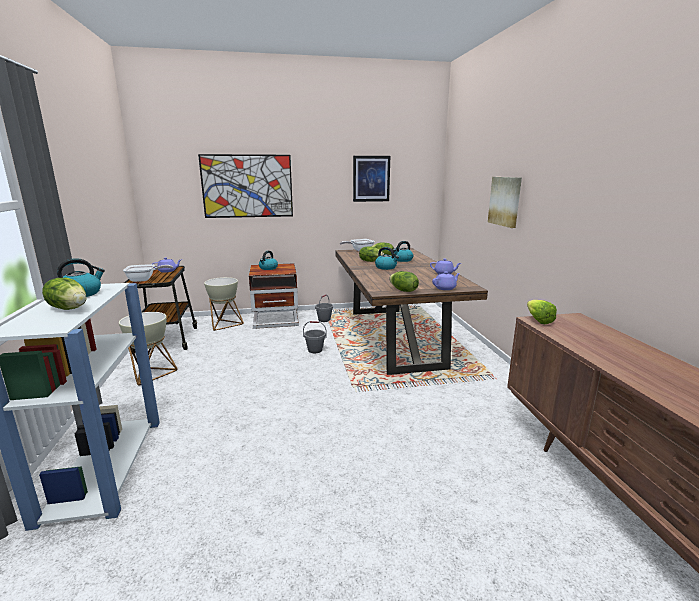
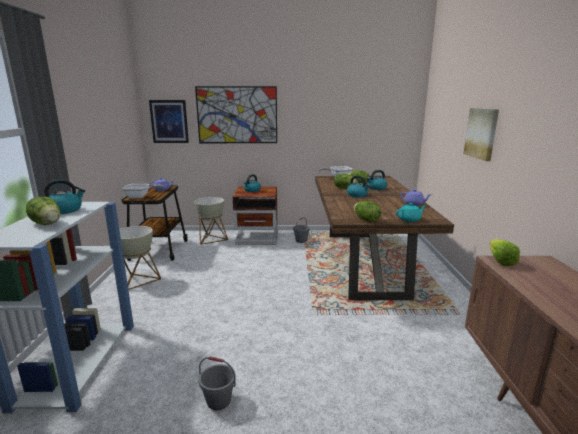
camera: 10 degrees right, 0 degrees up
(315, 350) = (286, 269): grey bucket -> grey bucket (219, 400)
(371, 178) = (352, 109): picture -> picture (169, 121)
(445, 288) = (410, 219): purple teapot -> turquoise teapot

